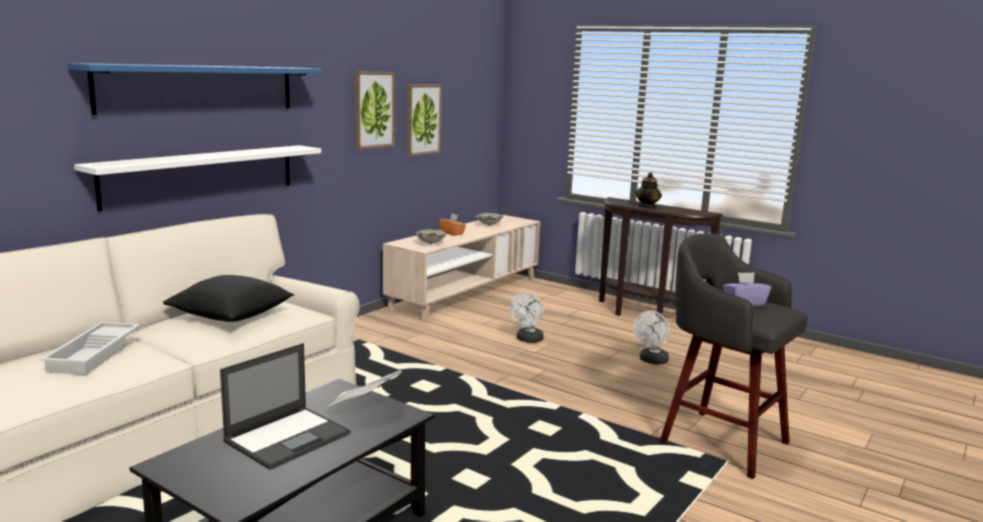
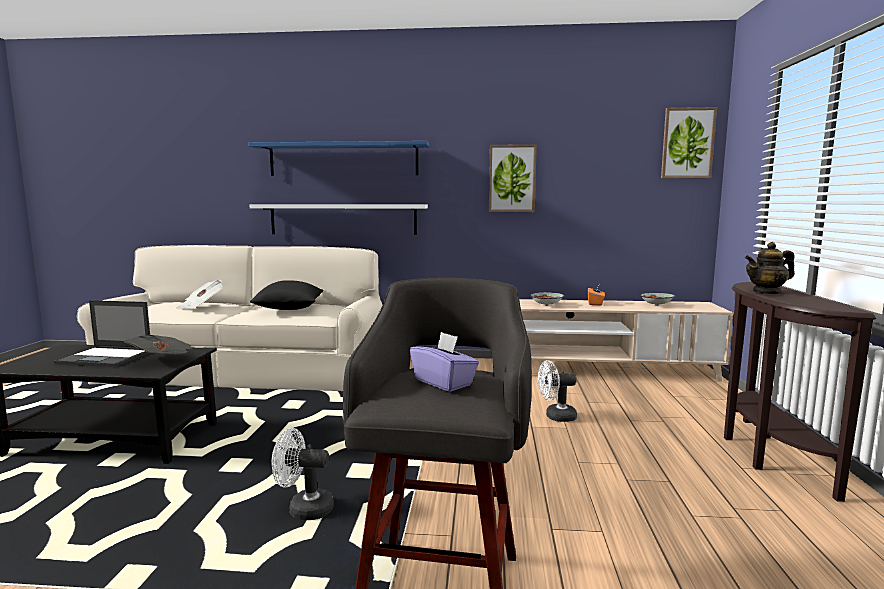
camera: 60 degrees right, 5 degrees down
(96, 354) = (201, 306): white tray -> newspaper
(423, 119) = (579, 189): picture -> picture (687, 143)
(651, 361) = (624, 489): white fan -> white fan (304, 509)

